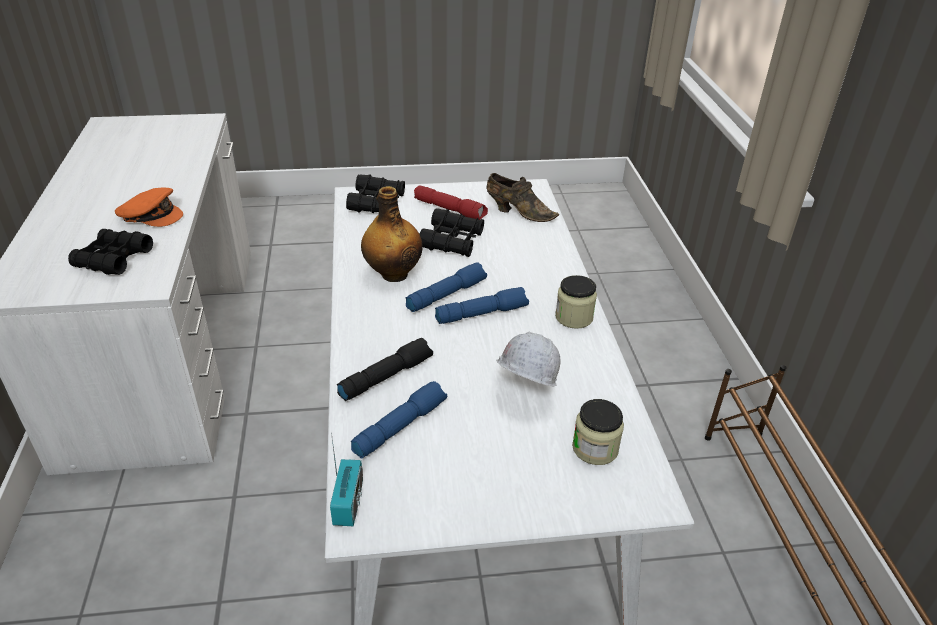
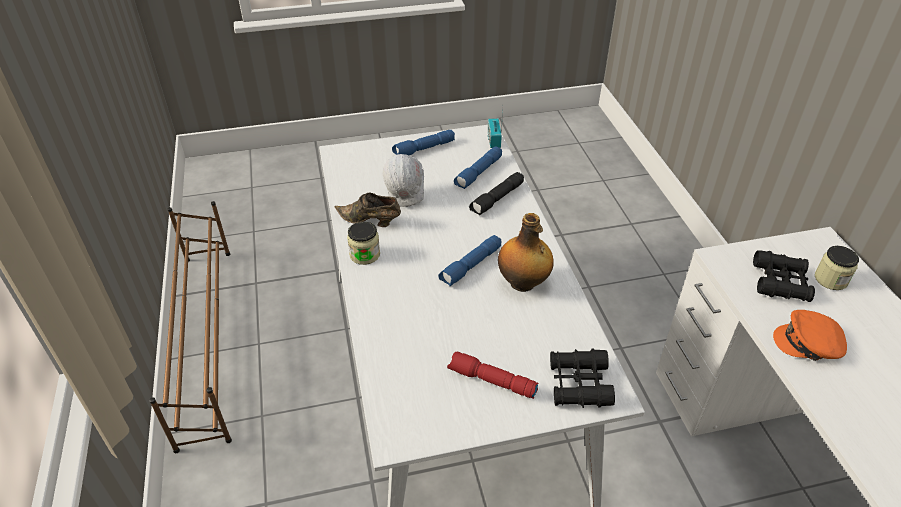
camera: 175 degrees right, 5 degrees up
(452, 241) = (479, 331): black binoculars -> none
(482, 313) = (439, 251): blue flashlight -> blue flashlight (424, 149)
(518, 212) = (411, 385): brown shoe -> brown shoe (370, 221)
(595, 448) = (364, 171): jar -> jar (830, 279)

